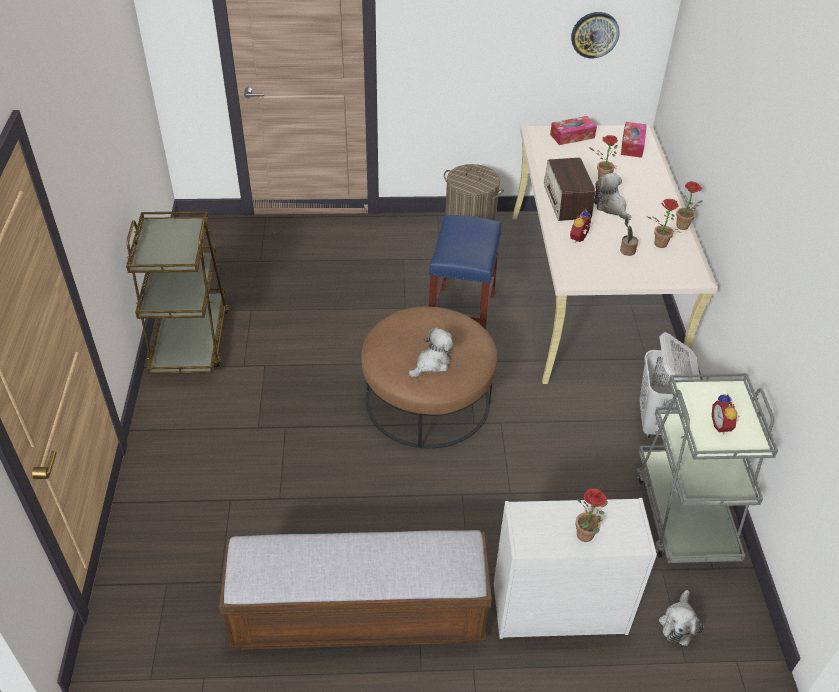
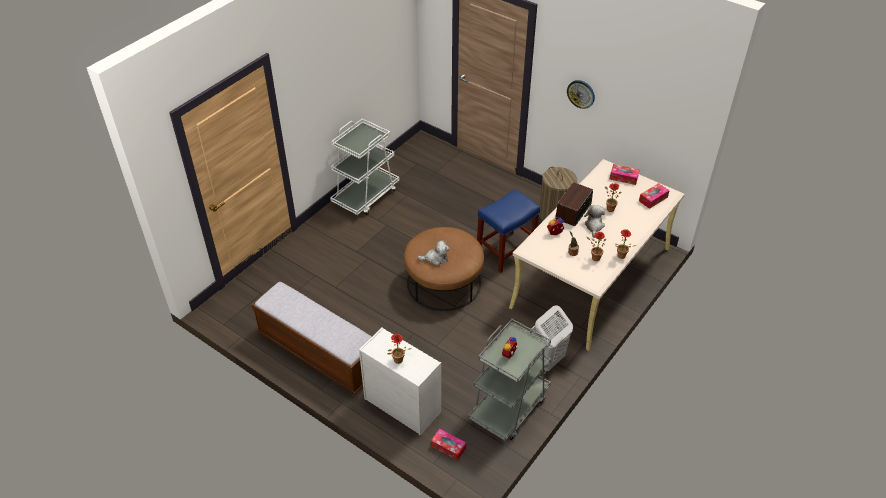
camera: 40 degrees right, 0 degrees up
(190, 340) = (366, 196): brown cart -> white cart
(594, 34) = (654, 121): wall clock -> wall clock (581, 94)
(678, 623) = (448, 447): plush toy -> tissue box

